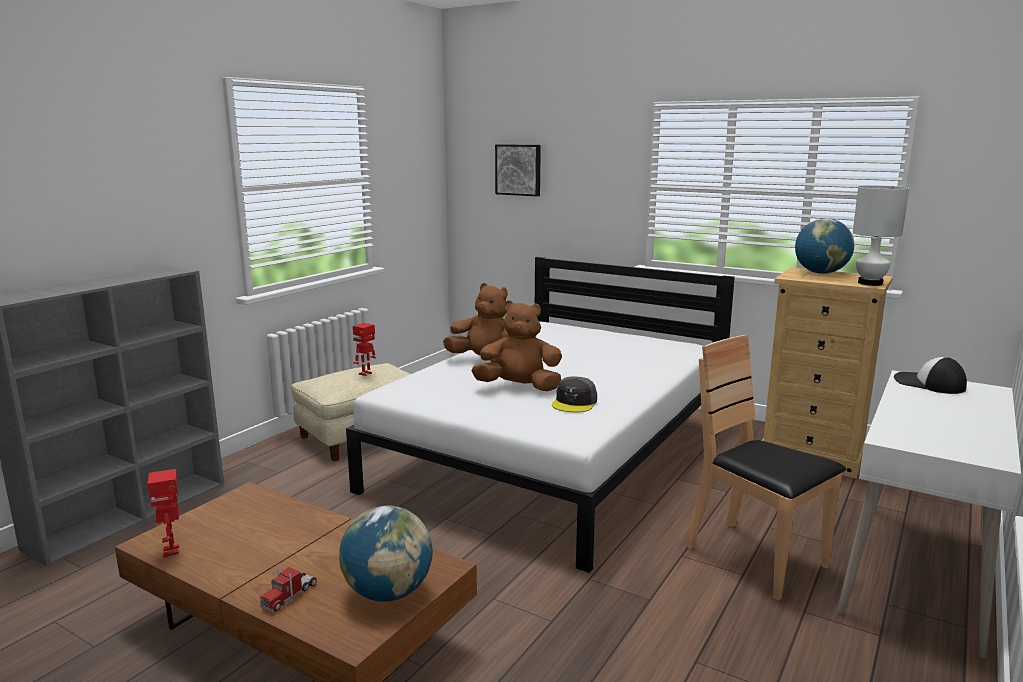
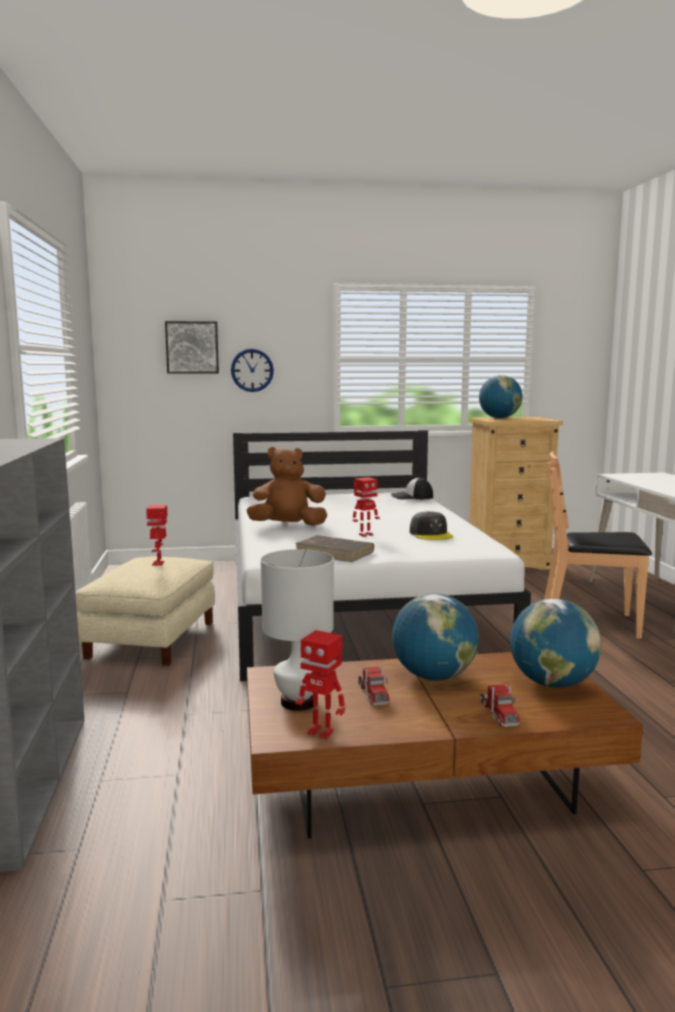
camera: 40 degrees left, 5 degrees down
(261, 537) = (373, 694): none -> toy truck
(328, 543) = (433, 676): none -> globe
(445, 400) = (335, 552): none -> brown book
(519, 387) = (365, 535): brown plush toy -> toy robot
(569, 194) = (252, 370): none -> wall clock
(870, 283) = (545, 419): white table lamp -> white table lamp (299, 702)
(928, 384) = (631, 476): cap -> cap (411, 497)

